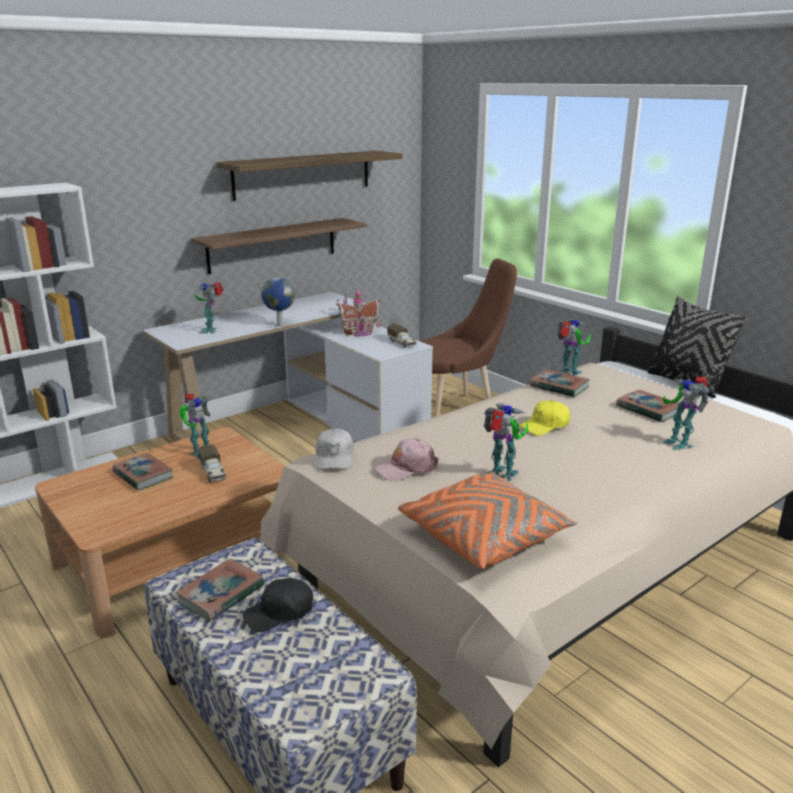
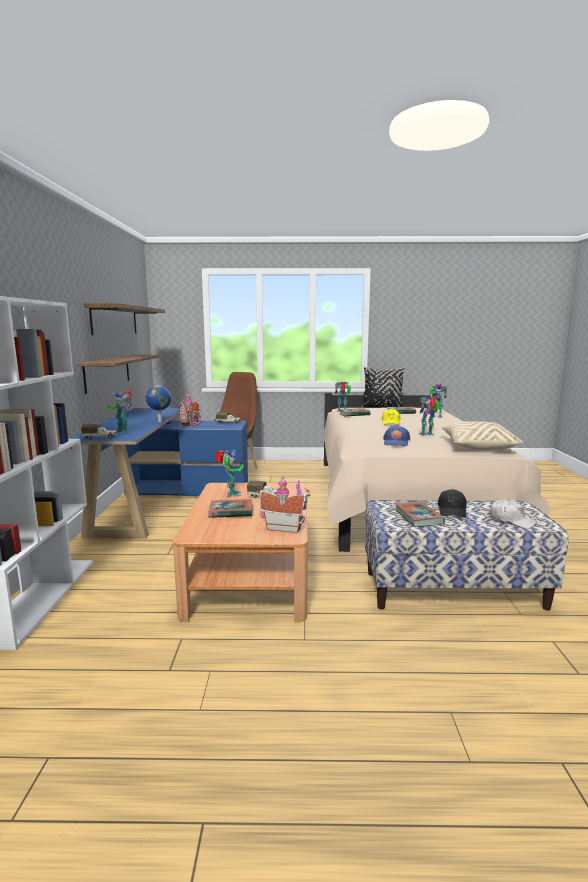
camera: 50 degrees left, 10 degrees down
(122, 520) = (284, 527): none -> toy house
(170, 335) = (100, 437): none -> toy truck
(301, 426) = (163, 502): white desk -> blue desk
(335, 458) = (362, 448): white cap -> white cap (511, 520)
(406, 468) = (396, 442): pink cap -> blue cap
(485, 536) = (477, 446): orange pillow -> beige pillow

